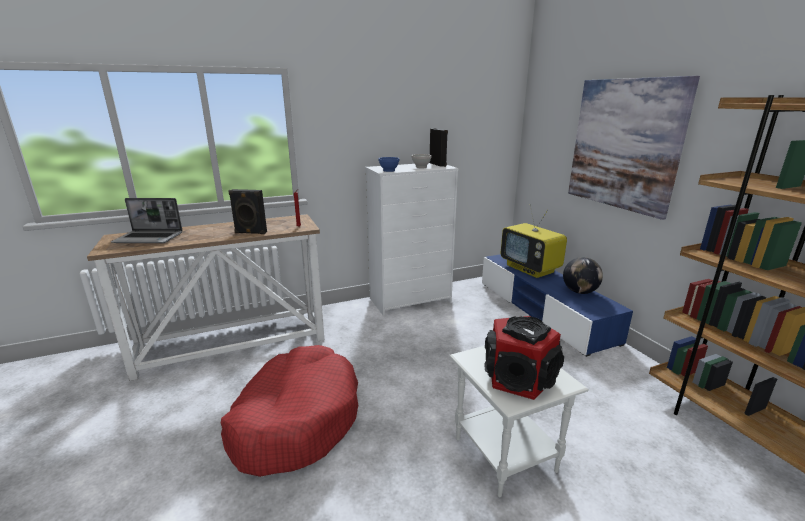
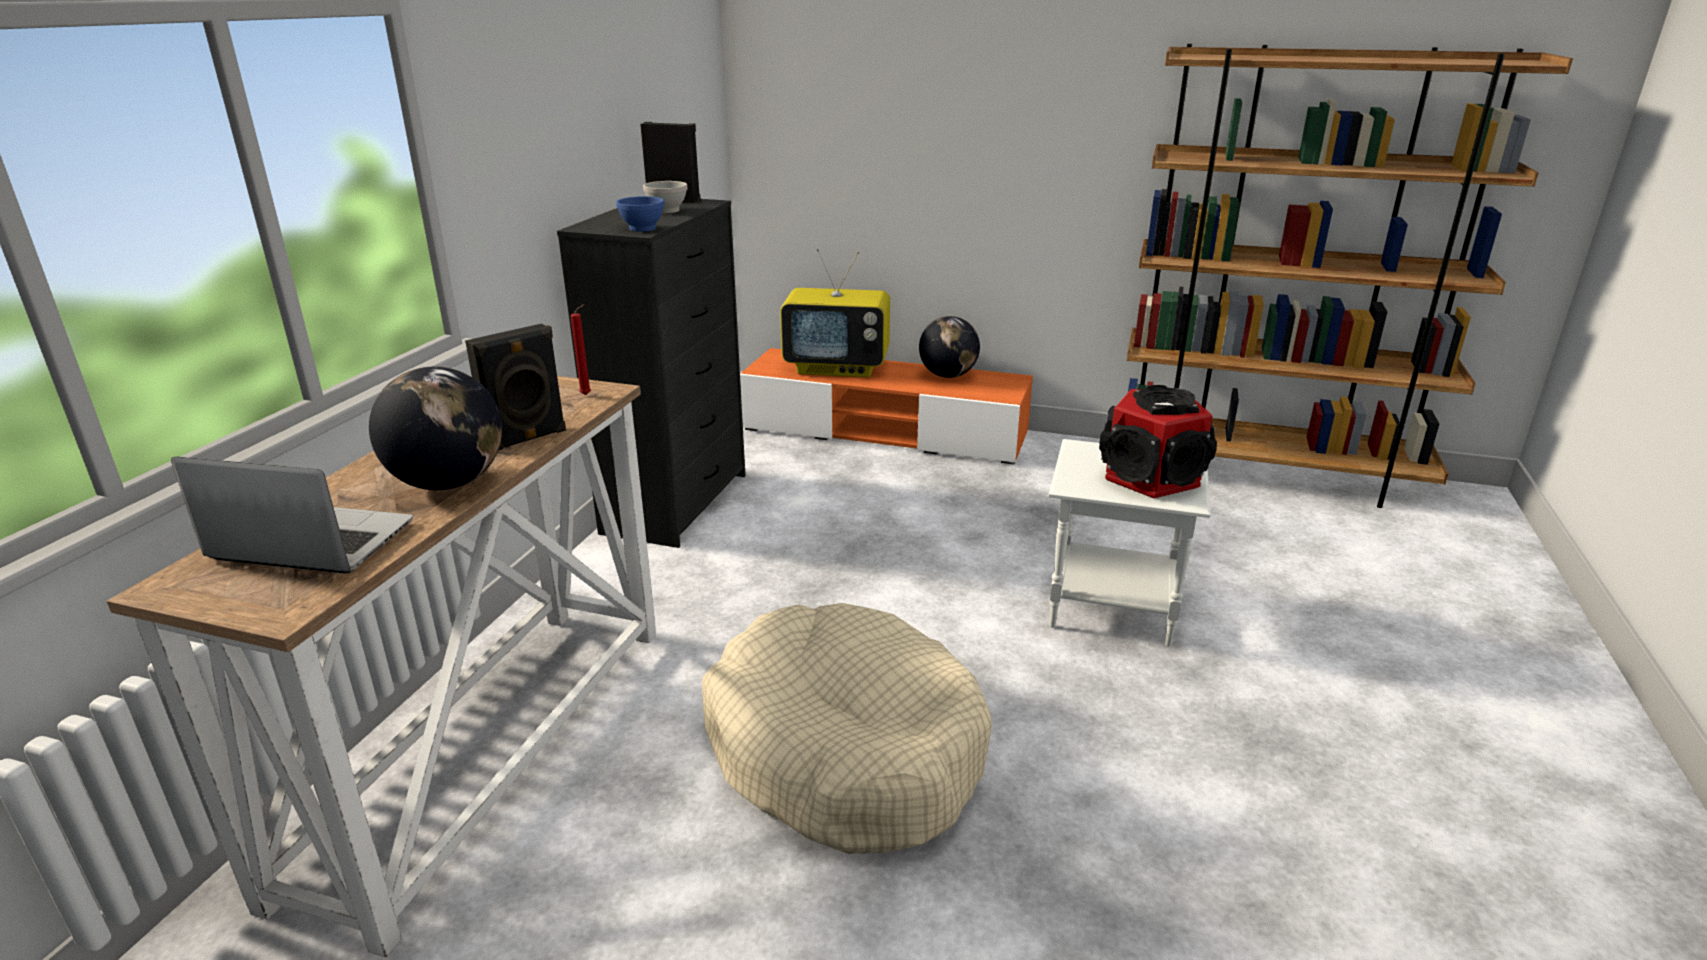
camera: 50 degrees left, 5 degrees up
(149, 238) = (309, 543): laptop -> laptop turned 120 degrees counterclockwise
(204, 236) = (448, 484): none -> globe
(295, 419) = (844, 750): red dog bed -> beige dog bed
(411, 300) = (677, 502): white dresser -> black dresser
(543, 311) = (884, 431): blue tv stand -> orange tv stand
(624, 144) = (971, 121): picture -> none

